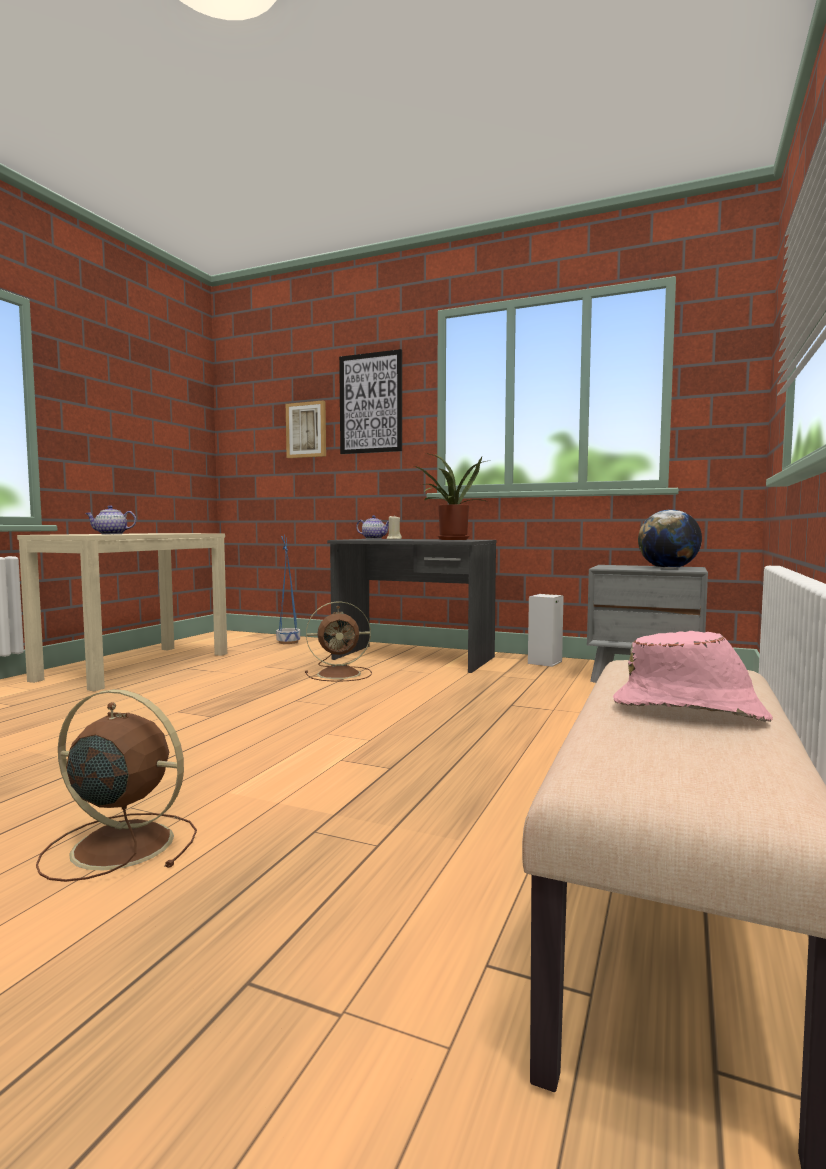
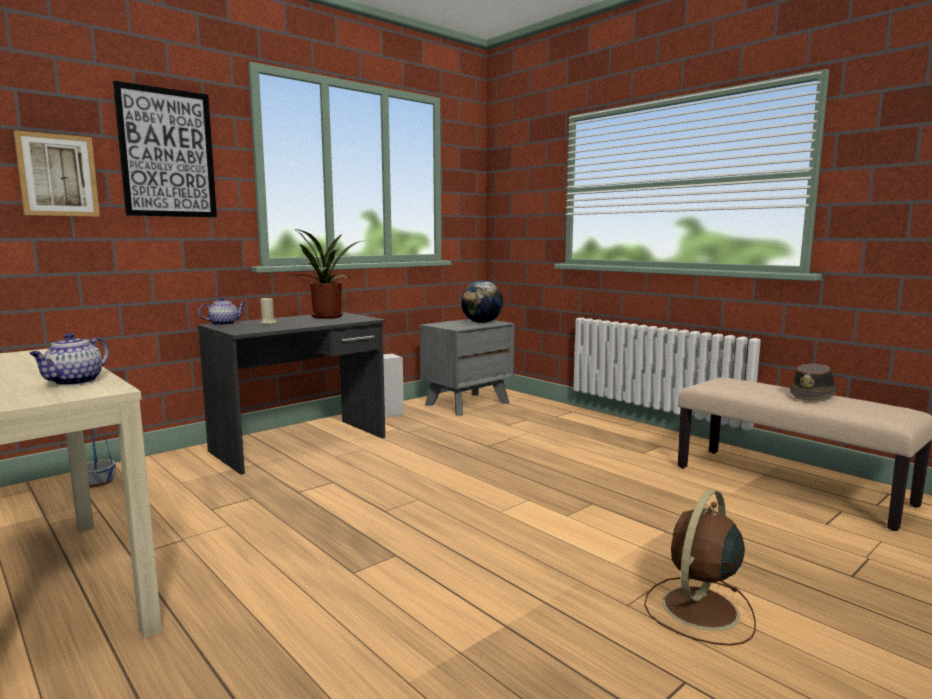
camera: 65 degrees left, 5 degrees up
(341, 674) = (312, 479): brown fan -> none
(690, 712) = (813, 396): pink hat -> brown hat

